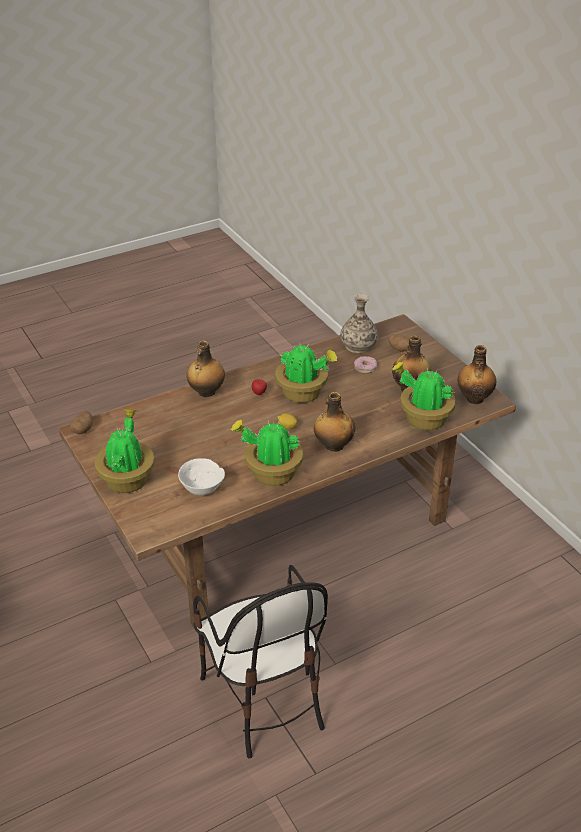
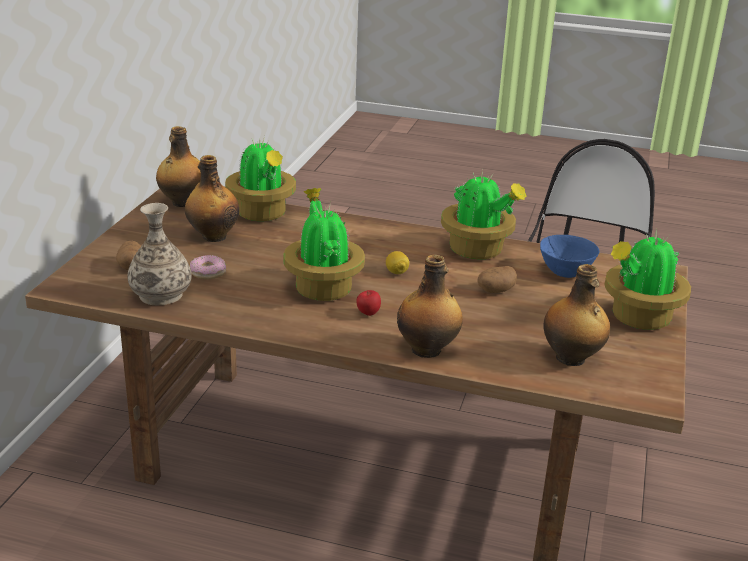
camera: 135 degrees left, 10 degrees down
(83, 430) = (649, 396): potato -> potato (495, 291)
(202, 489) = (564, 273): white bowl -> blue bowl
(333, 445) = (381, 239): bottle -> bottle (571, 358)

